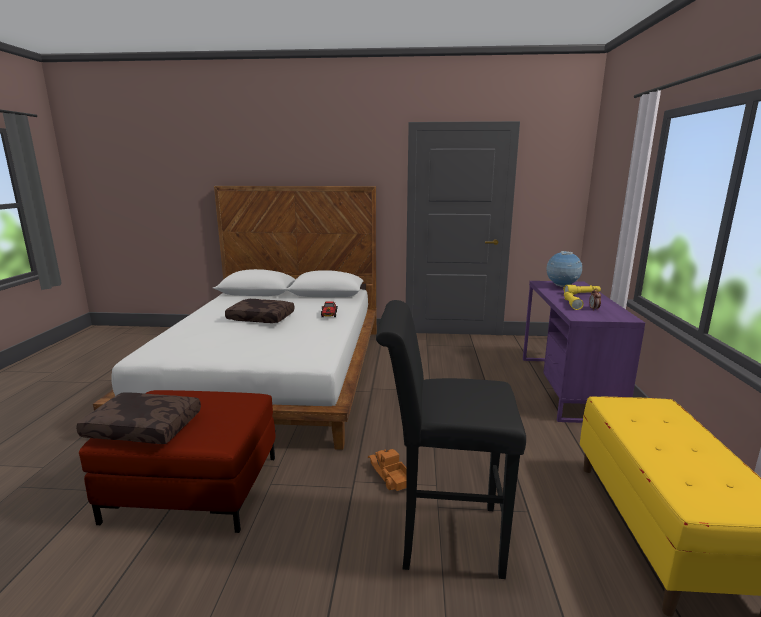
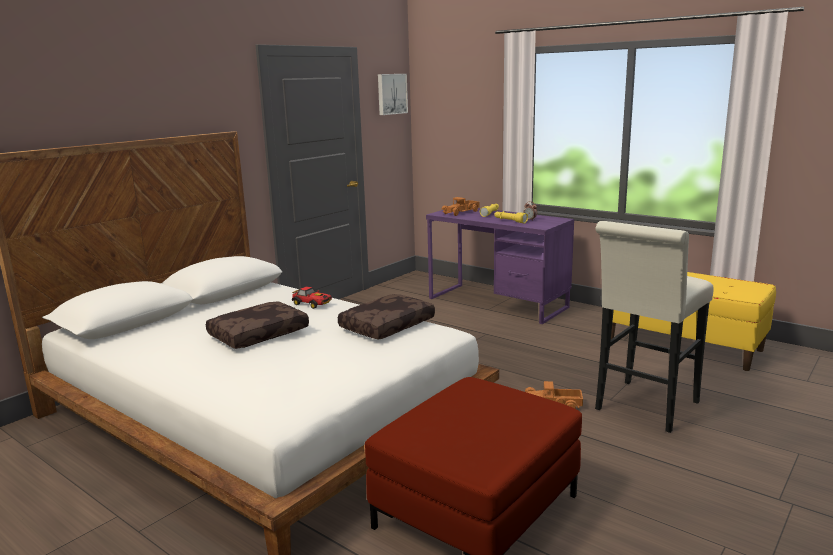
camera: 55 degrees left, 0 degrees up
(145, 427) = (486, 443): brown pillow -> brown pillow (387, 325)
(441, 535) = (643, 408): black stool -> white stool
(561, 165) = (391, 94): none -> picture
(562, 286) = (461, 212): globe -> toy truck

